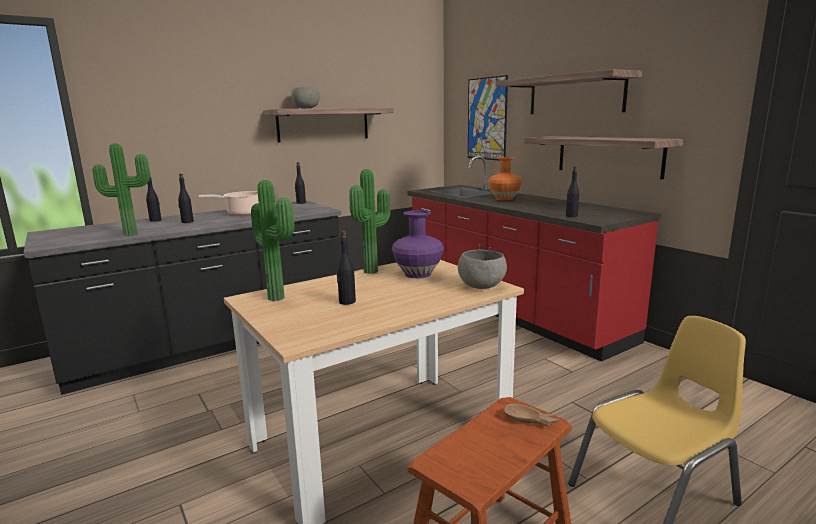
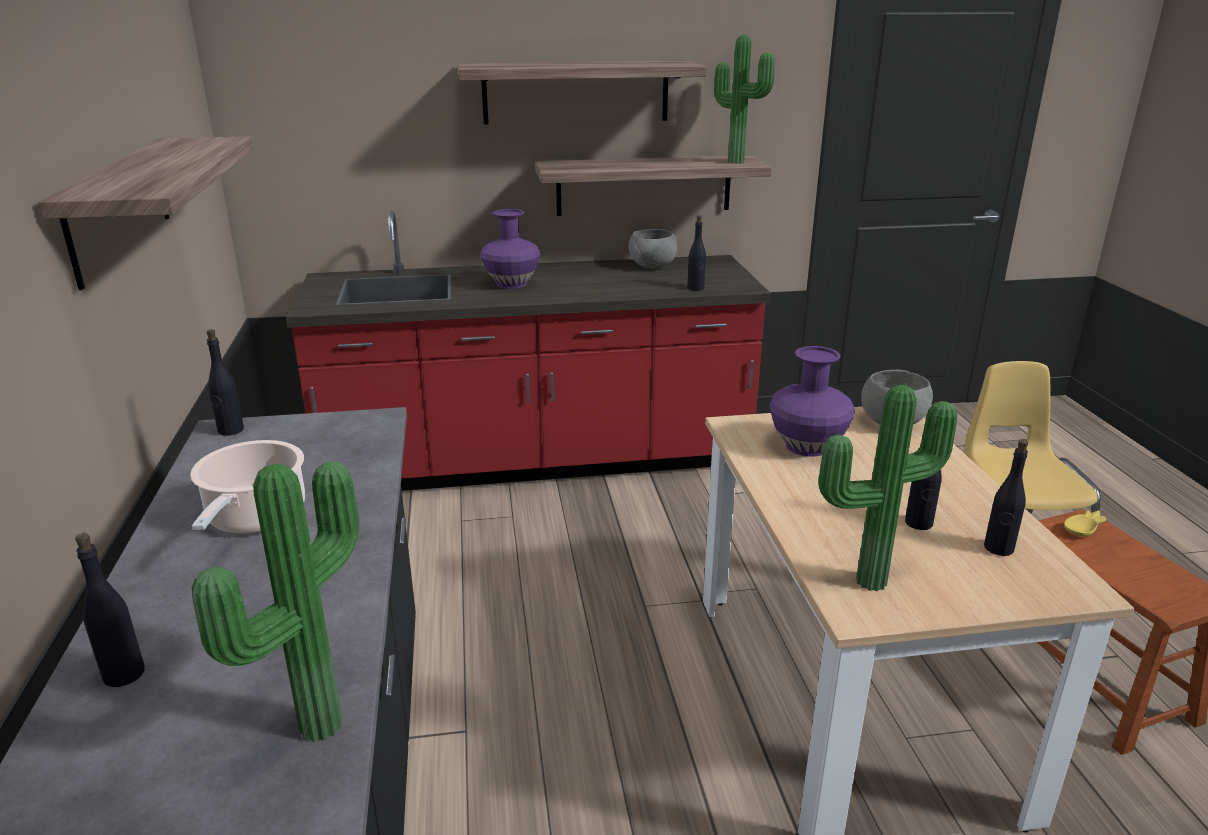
camera: 65 degrees left, 10 degrees up
(187, 222) = (252, 611): black bottle -> black bottle (998, 548)
(306, 108) = (140, 176): grey bowl -> grey bowl (652, 267)
(373, 272) = (769, 475): potted plant -> potted plant (738, 162)
(487, 119) = (366, 134): picture -> none
(504, 198) = (511, 284): orange vase -> purple vase
(530, 421) = (1085, 528): brown bowl -> yellow bowl

